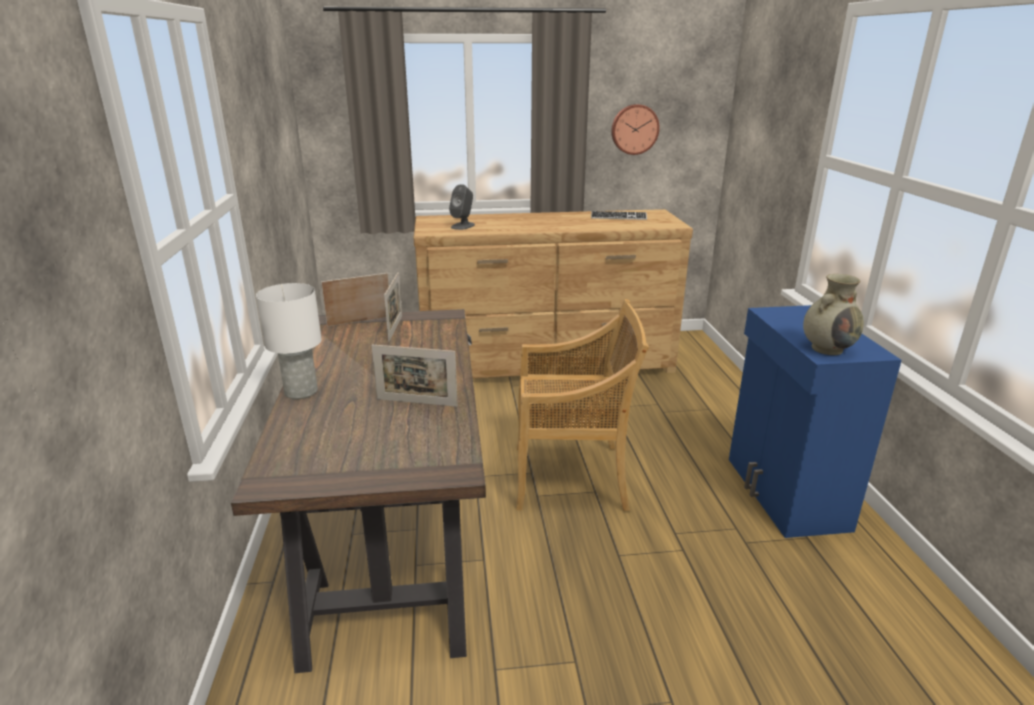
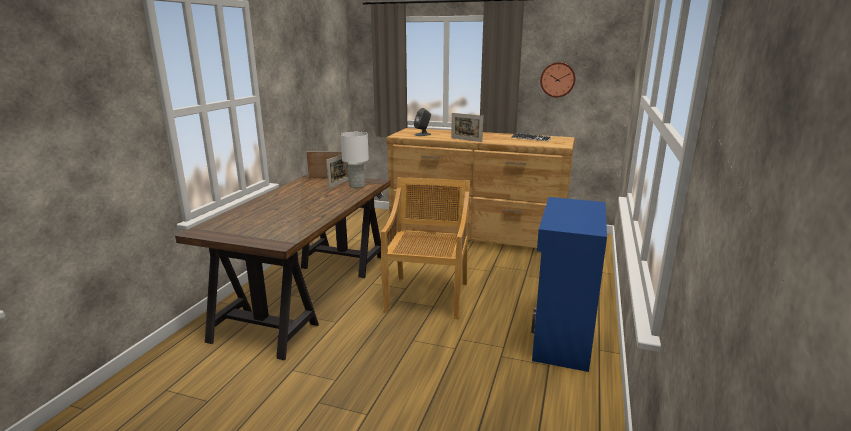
camera: 25 degrees right, 5 degrees down
(300, 391) = (258, 202): white table lamp -> white table lamp (356, 186)
(416, 402) = (303, 215): picture frame -> picture frame (466, 140)
(572, 477) = (427, 296): beige chair -> beige chair turned 105 degrees counterclockwise
(827, 348) = (562, 223): beige vase -> none

